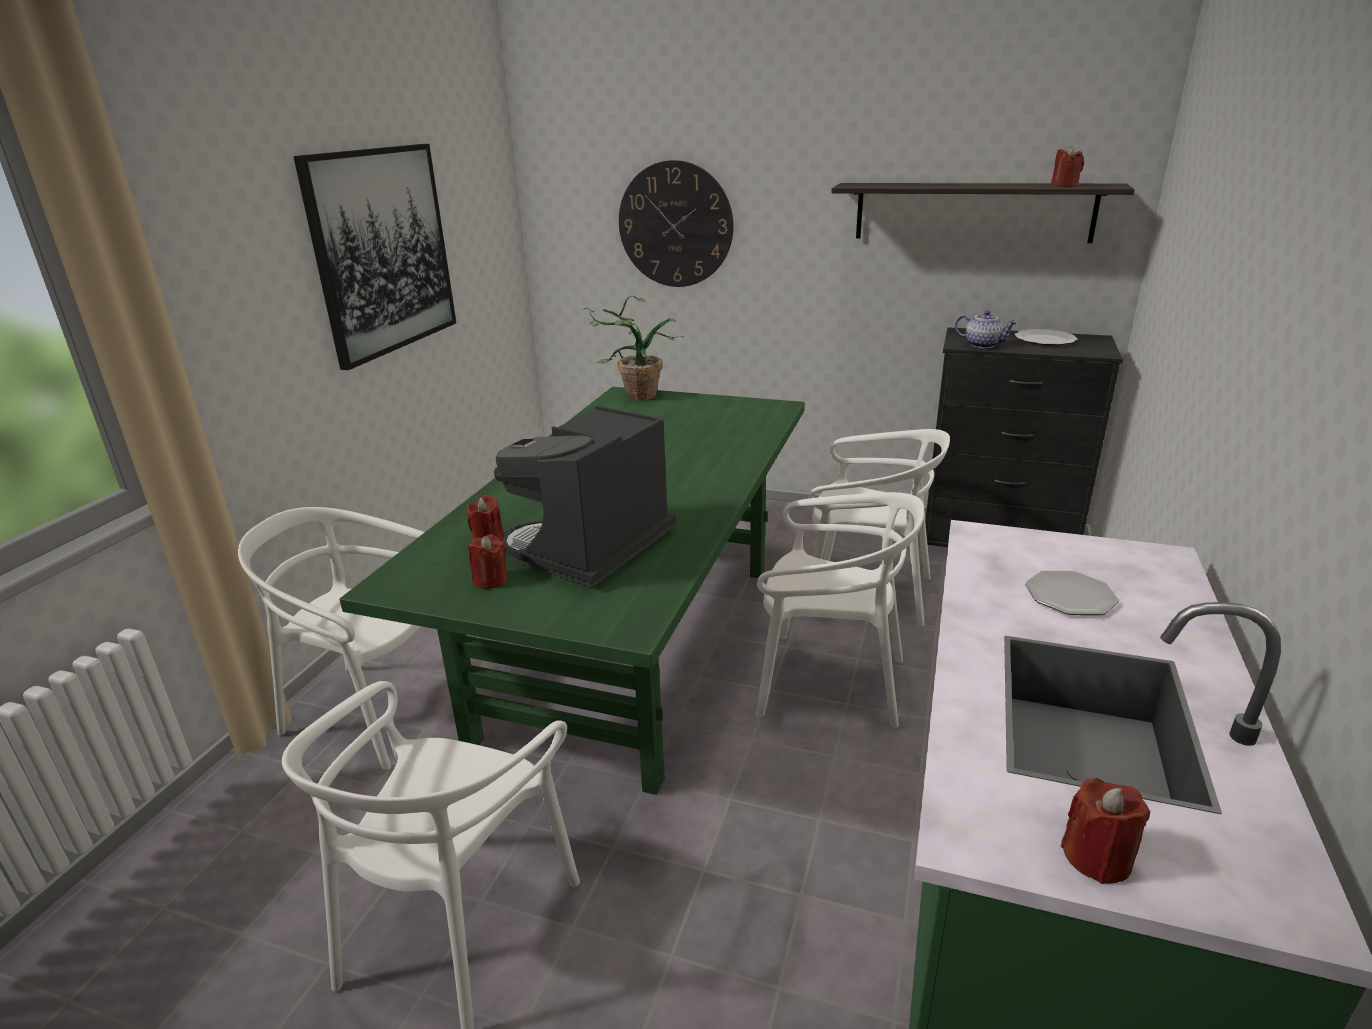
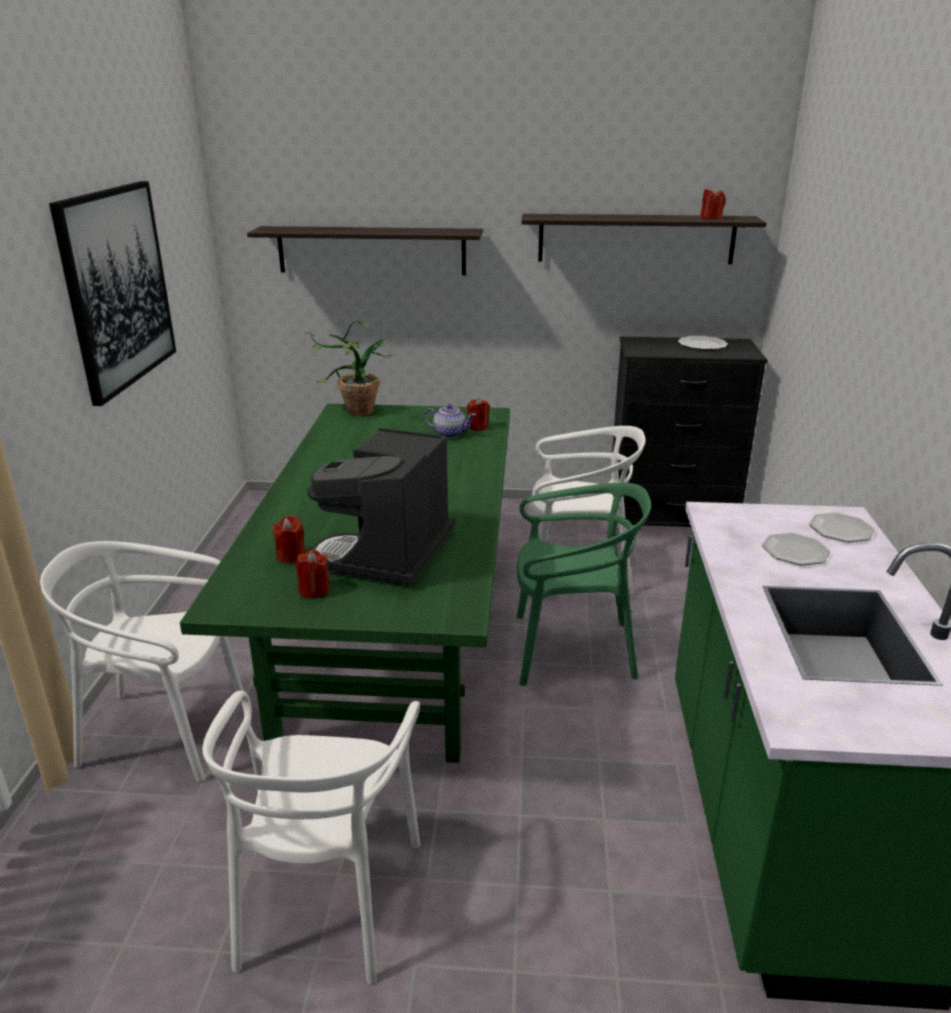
camera: 15 degrees left, 0 degrees up
(675, 225) = (371, 250): wall clock -> shelf
(829, 682) = (571, 650): white chair -> green chair
(983, 345) = (656, 351): teapot -> teapot (450, 434)
(1097, 857) = (880, 724): red candle -> red candle (478, 427)
(1147, 574) = (840, 530): none -> plate

